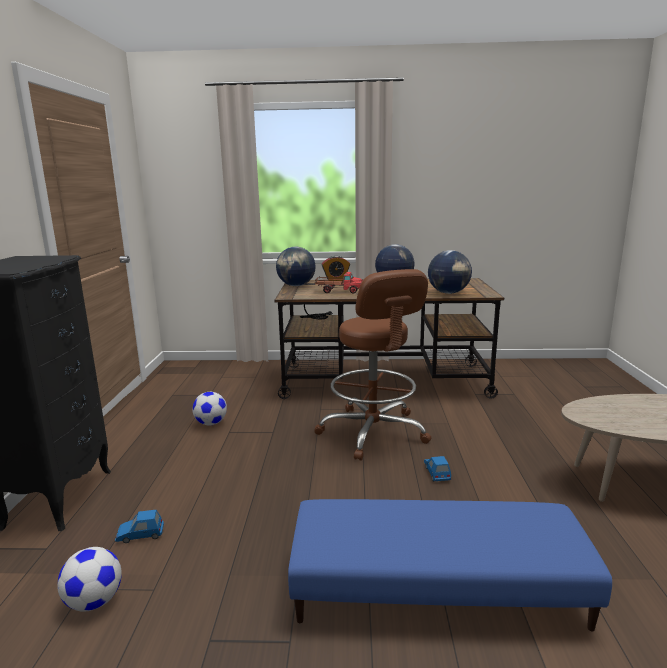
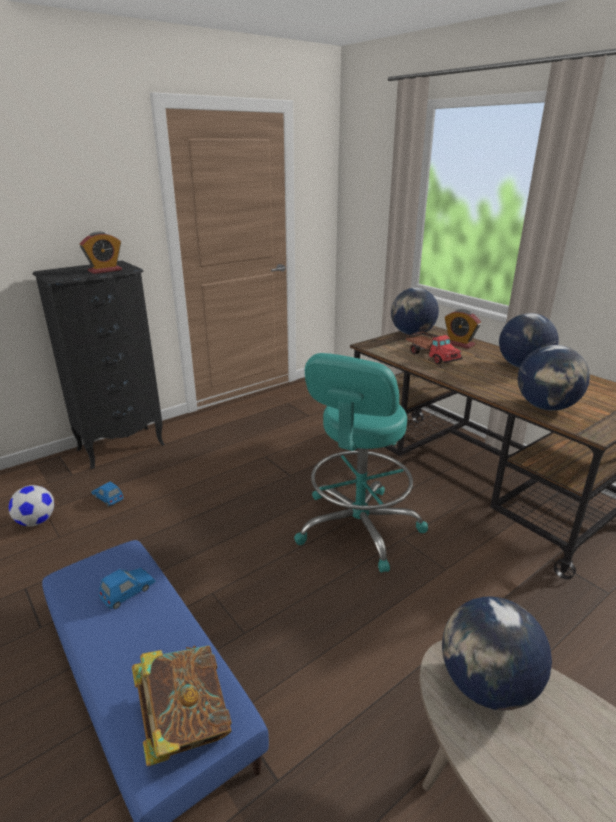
camera: 50 degrees right, 10 degrees up
(42, 261) = (105, 270): none -> alarm clock
(211, 423) = (267, 442): football -> none
(373, 433) = (357, 528): brown stool -> turquoise stool
(437, 473) = (332, 605): blue toy car -> blue toy car (128, 592)
(546, 530) = (185, 723): none -> book
(601, 412) = (486, 684): none -> globe

